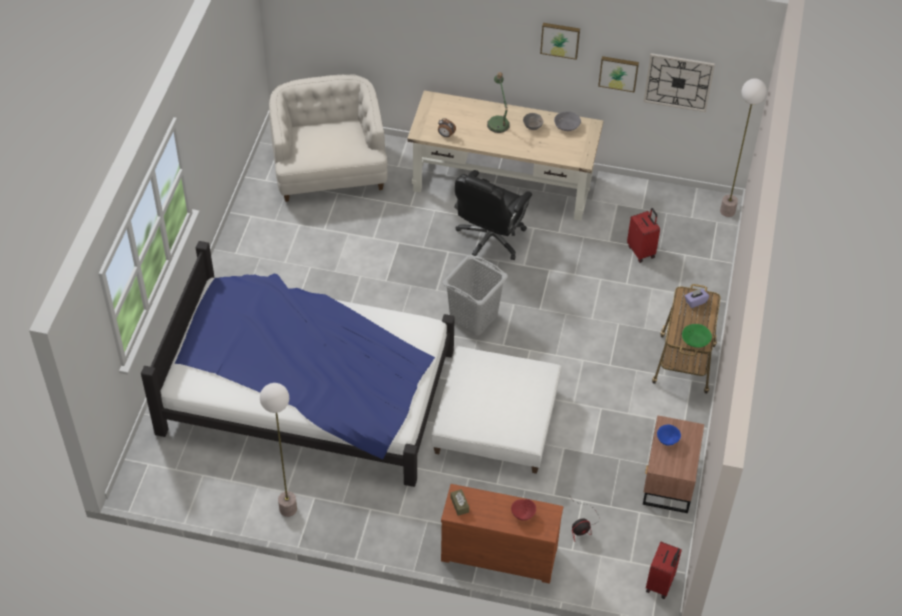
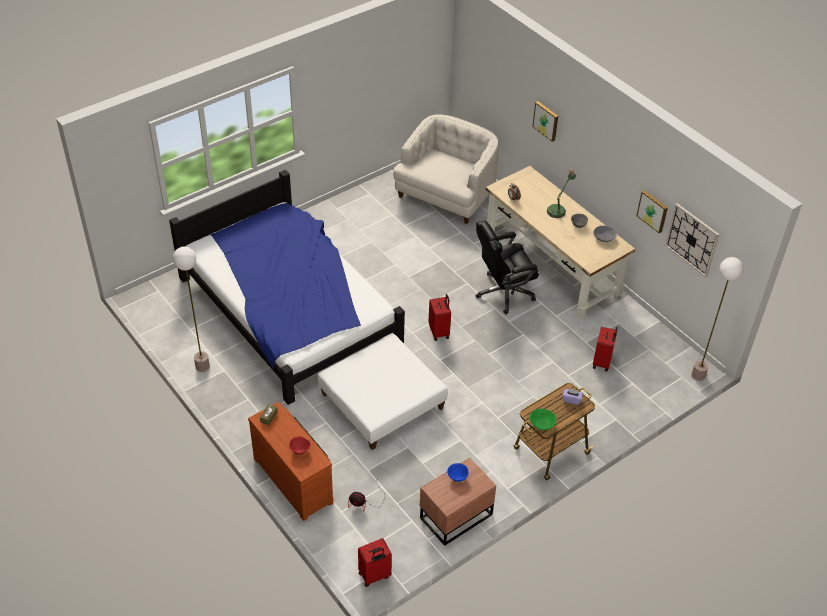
camera: 40 degrees right, 5 degrees down
(474, 317) = (439, 332): grey laundry basket -> red suitcase
(560, 39) = (619, 161): picture -> picture (546, 120)

